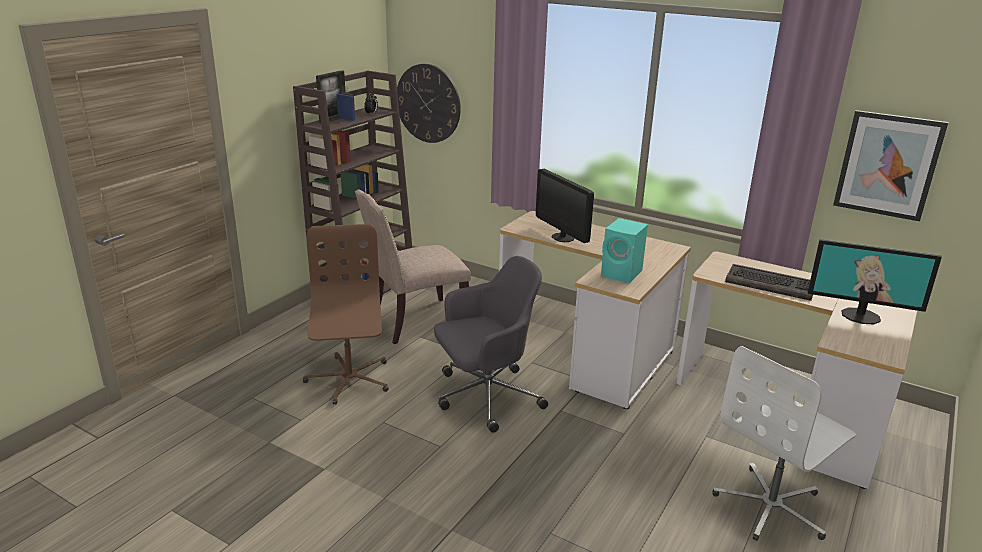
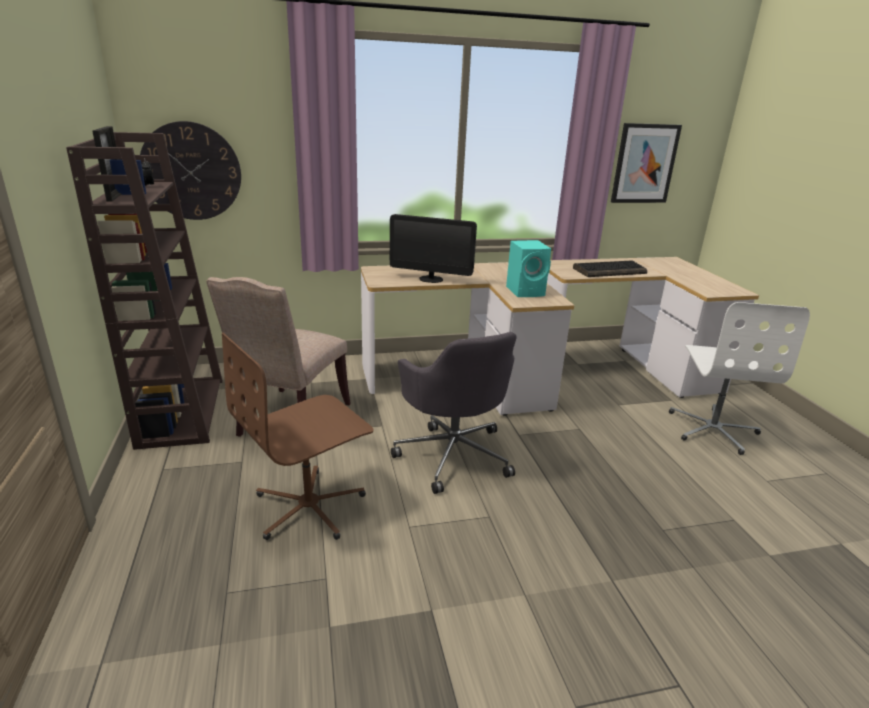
camera: 45 degrees left, 0 degrees up
(349, 379) = (310, 507): brown office chair -> brown office chair turned 75 degrees counterclockwise
(485, 397) = (453, 454): grey office chair -> grey office chair turned 135 degrees clockwise
(860, 316) = (682, 274): monitor -> none

